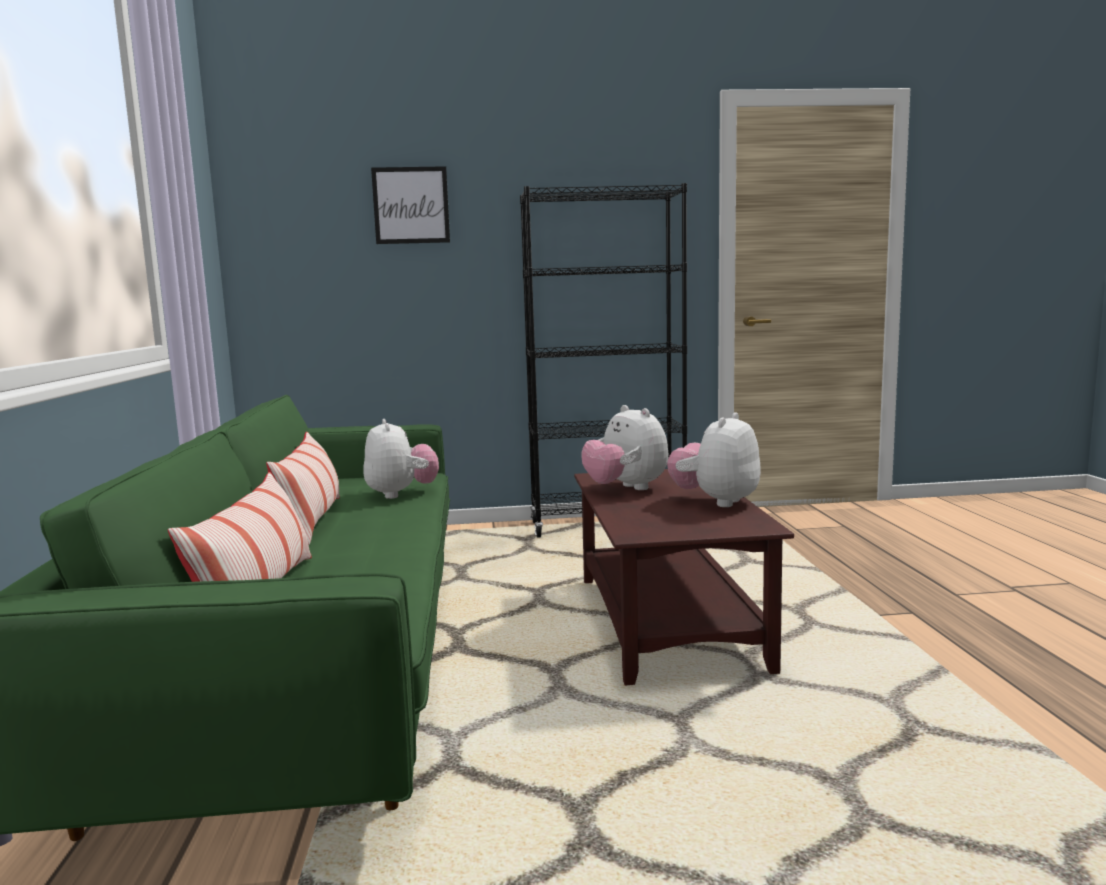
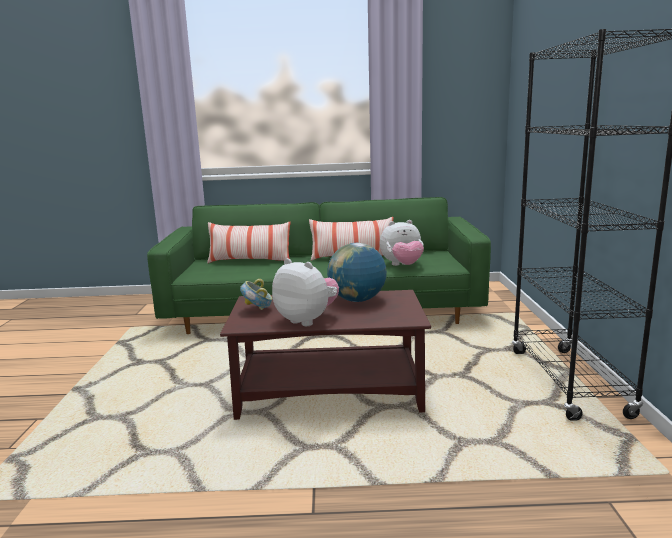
camera: 95 degrees right, 5 degrees up
(411, 205) = (557, 67): picture -> none
(626, 489) = (357, 300): plush toy -> globe
(686, 525) = (258, 310): none -> bowl

